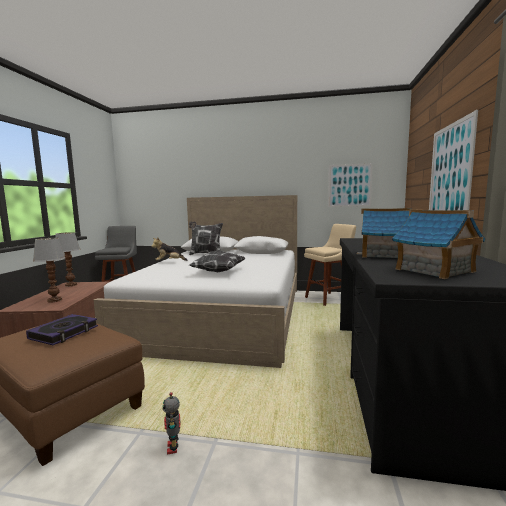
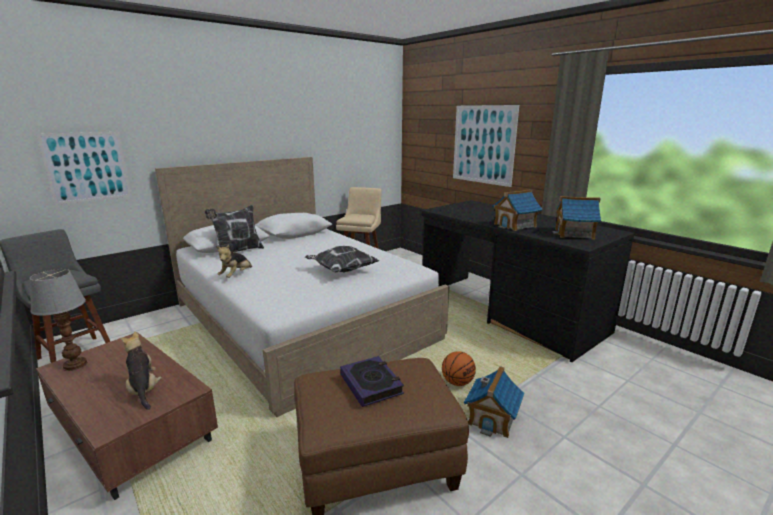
camera: 50 degrees left, 10 degrees up
(54, 300) = (144, 389): table lamp -> plush toy
(173, 447) = (492, 418): toy robot -> toy house
(216, 403) = (457, 382): none -> basketball
(349, 185) = (359, 143): picture -> picture (87, 167)

